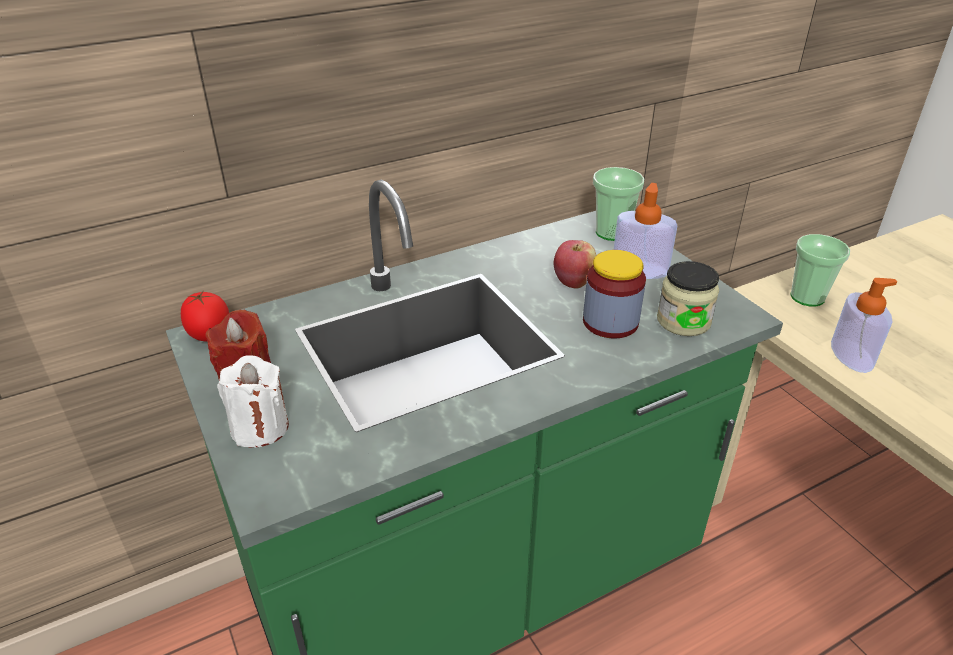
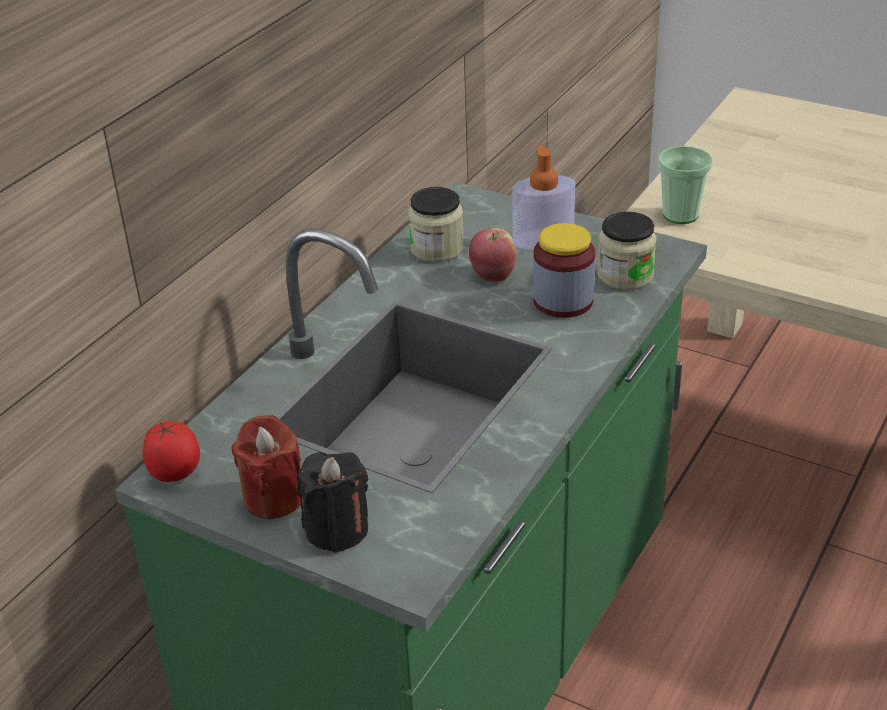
camera: 30 degrees left, 0 degrees up
(260, 428) = (337, 529): white candle -> black candle
(550, 247) = (437, 248): none -> jar
(612, 232) = (482, 211): cup -> none
(851, 355) = (755, 257): soap dispenser -> none

